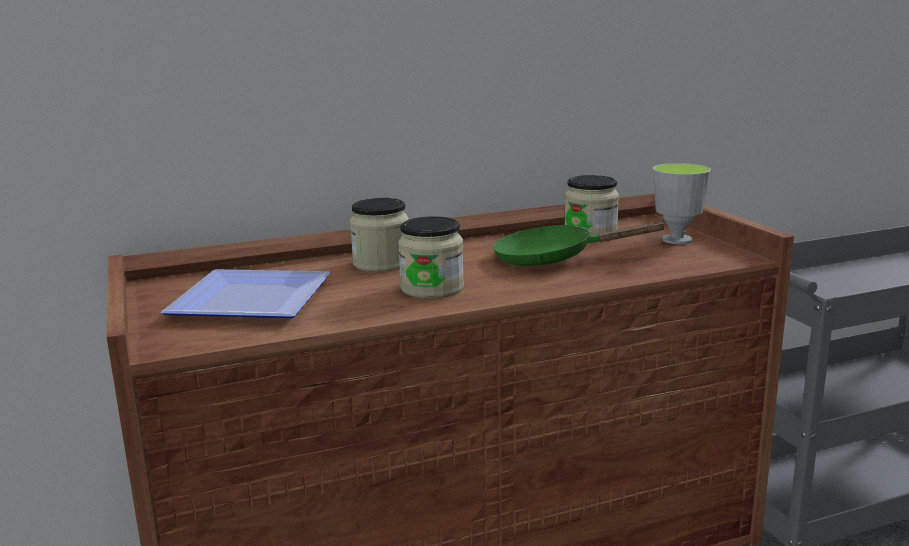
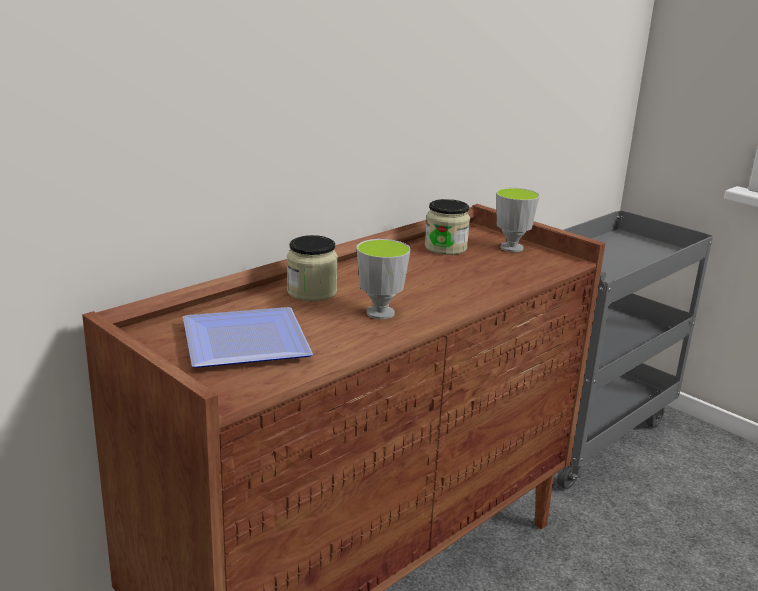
camera: 25 degrees left, 5 degrees up
(432, 288) = (380, 313): jar -> cup
(554, 259) = (442, 274): green frying pan -> none

